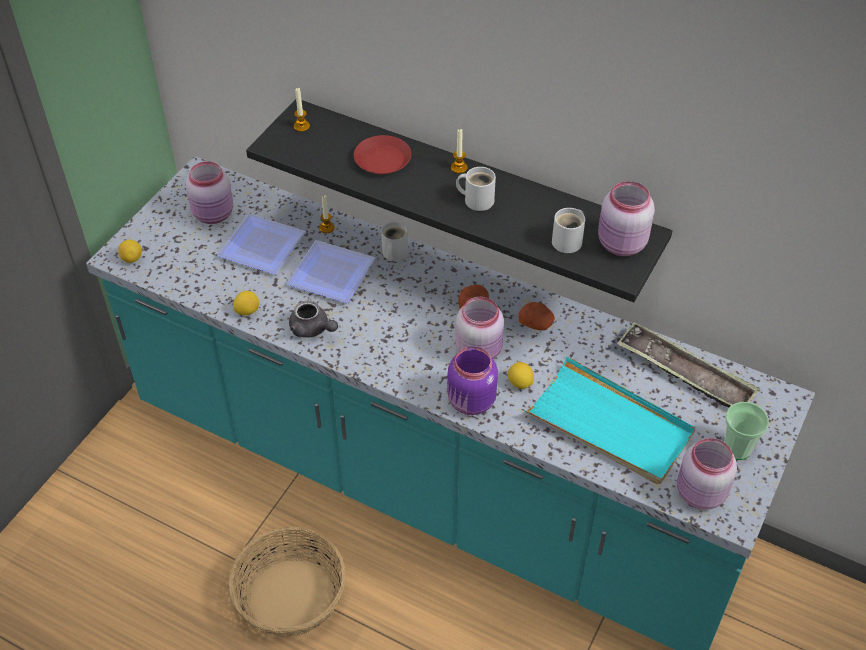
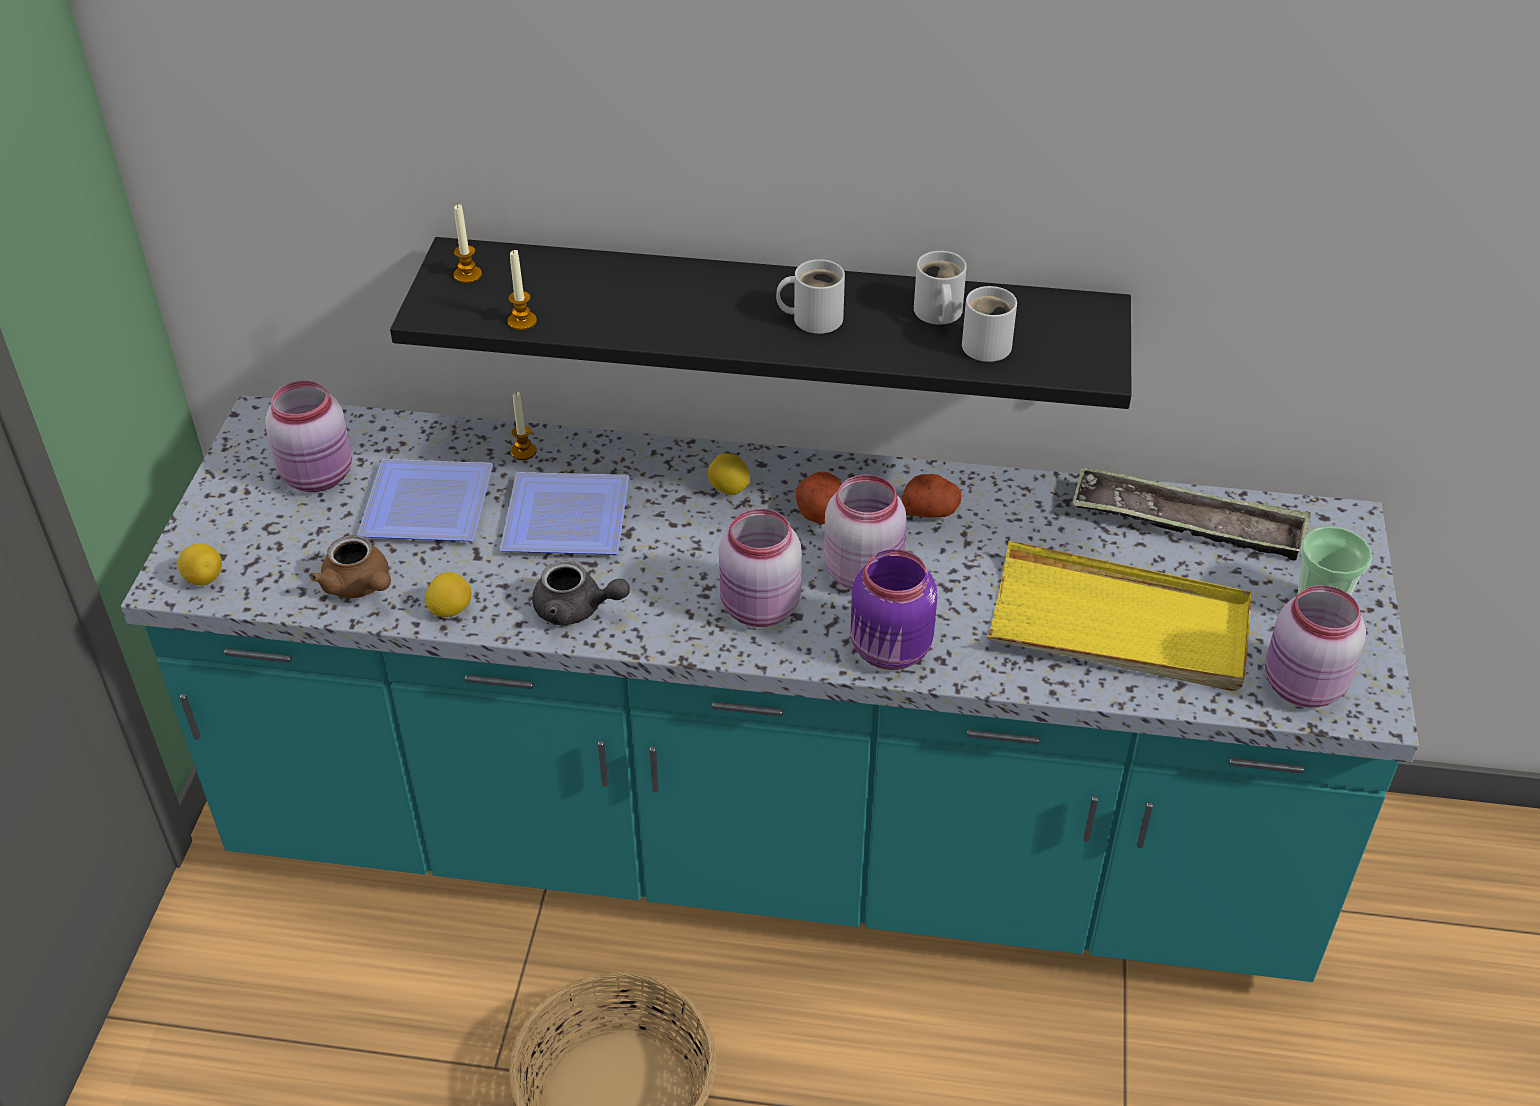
camera: 20 degrees left, 5 degrees down
(207, 285) = (360, 586): none -> brown teapot
(382, 159) = (629, 294): red plate -> none
(393, 253) = (652, 463): white mug -> white mug (937, 313)
(459, 167) = (759, 280): candle -> candle (522, 321)
(520, 383) = (952, 602): lemon -> lemon (729, 489)
(609, 425) = (1119, 626): turquoise tray -> yellow tray
(621, 245) = (1069, 331): pink jar -> pink jar (760, 609)

